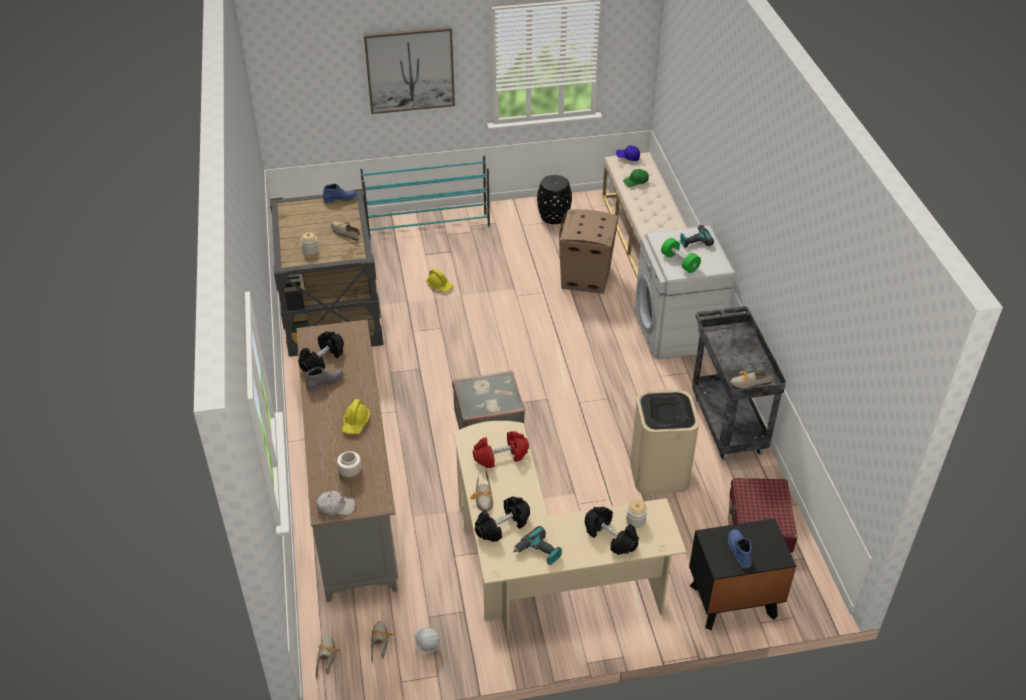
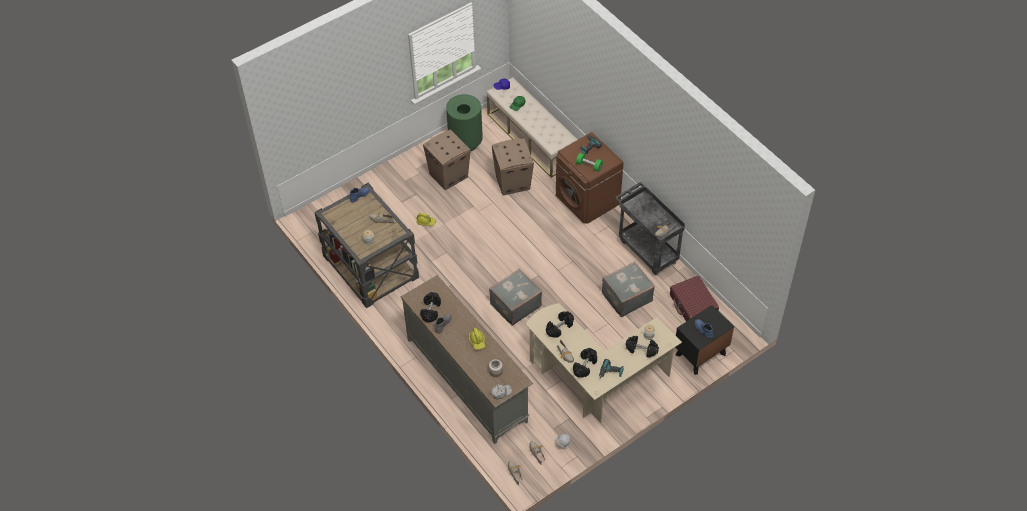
camera: 25 degrees left, 10 degrees up
(410, 70) = (363, 90): picture -> none
(428, 226) = (389, 179): turquoise shoe rack -> none
(501, 456) = (559, 327): red dumbbell -> black dumbbell
(506, 245) = (448, 175): none -> cardboard box
(554, 216) = (465, 142): black stool -> green trash can
(658, 473) = (626, 297): beige trash can -> grey suitcase
(676, 331) = (586, 200): white washing machine -> brown washing machine

